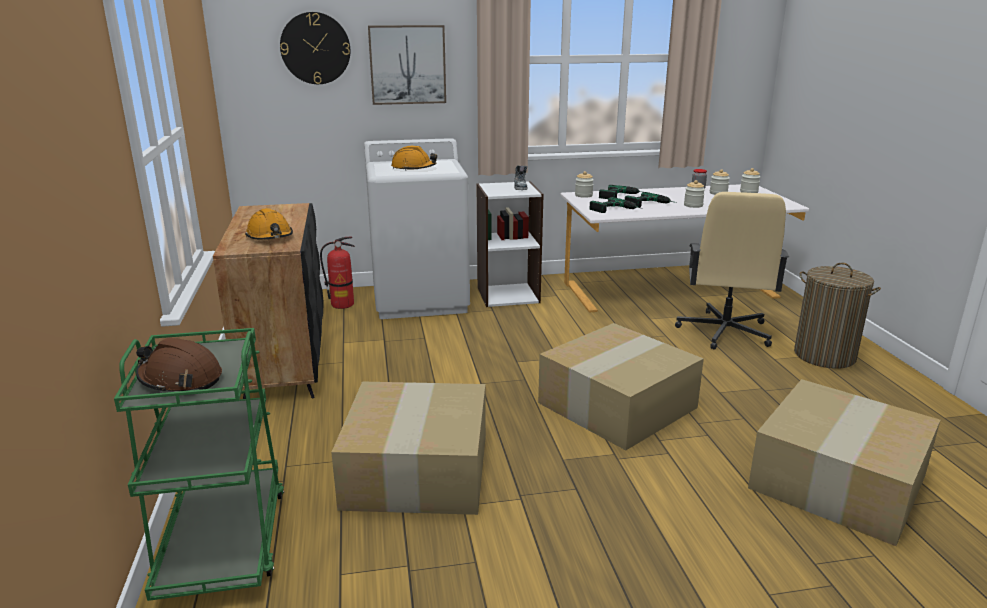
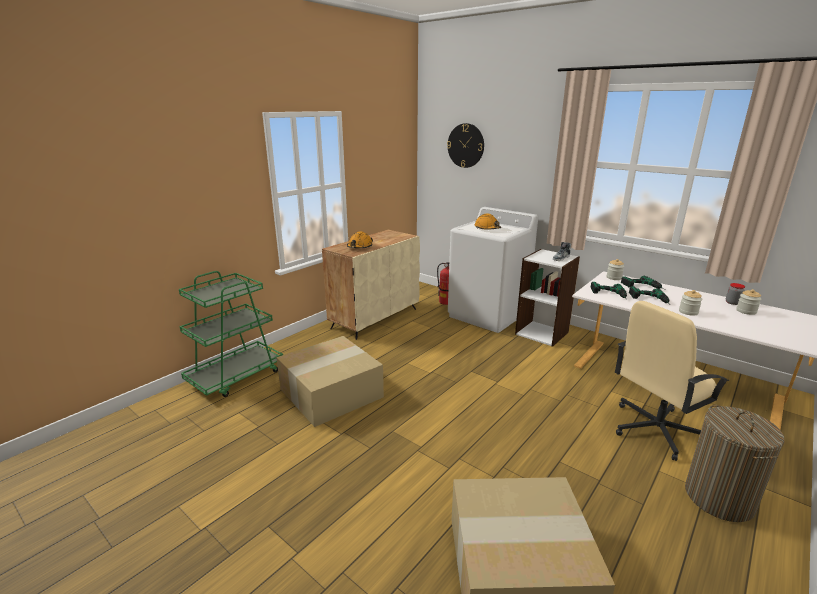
camera: 50 degrees right, 0 degrees up
(180, 379) = (212, 292): brown hard hat -> none
(284, 361) = (375, 318): black cabinet -> beige cabinet
(407, 65) = (516, 160): picture -> none
(617, 404) = (477, 424): cardboard box -> none
(749, 192) = (786, 320): jar -> none

